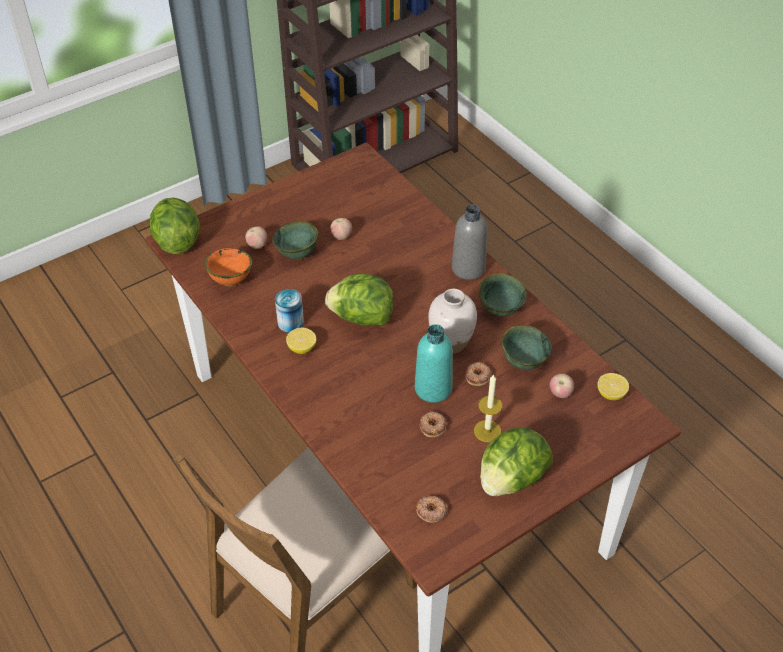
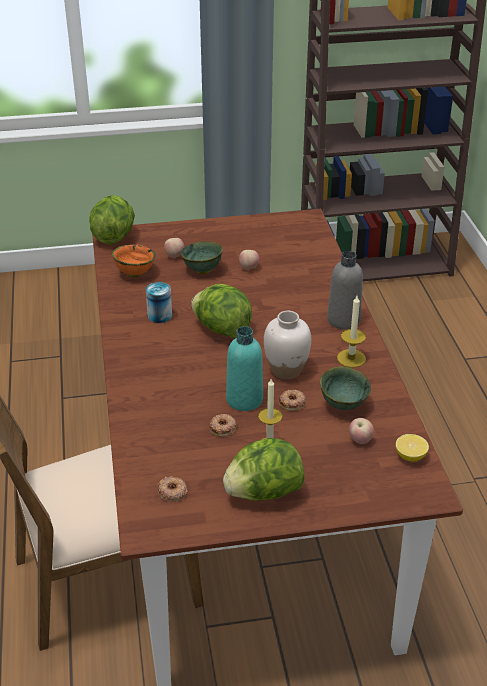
camera: 25 degrees right, 10 degrees down
(302, 348) = (155, 336): lemon -> none
(500, 309) = (351, 358): green bowl -> candle

